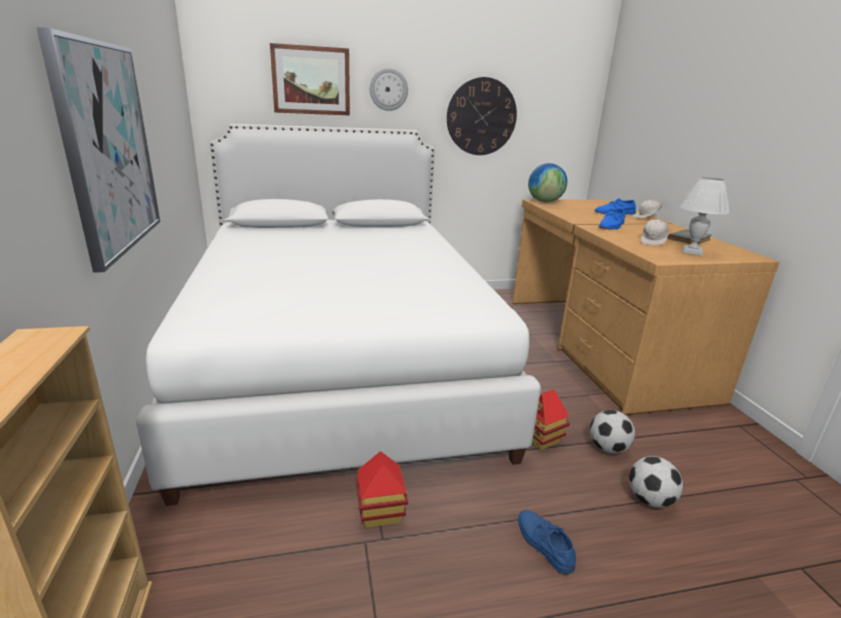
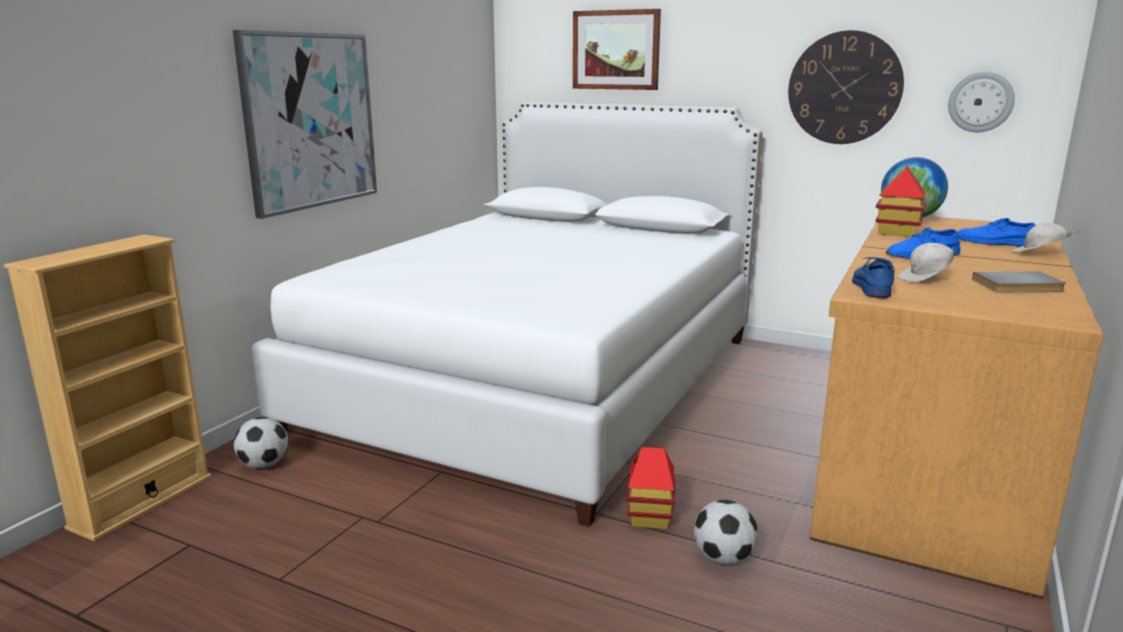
camera: 40 degrees right, 5 degrees down
(380, 513) = (401, 505): toy house -> toy house (897, 233)
(388, 89) = (708, 55): wall clock -> wall clock (980, 102)
(543, 543) = (504, 591): blue shoe -> blue shoe (871, 286)
(649, 500) = (688, 620): football -> football (264, 465)
(692, 251) = (957, 297): white table lamp -> none

